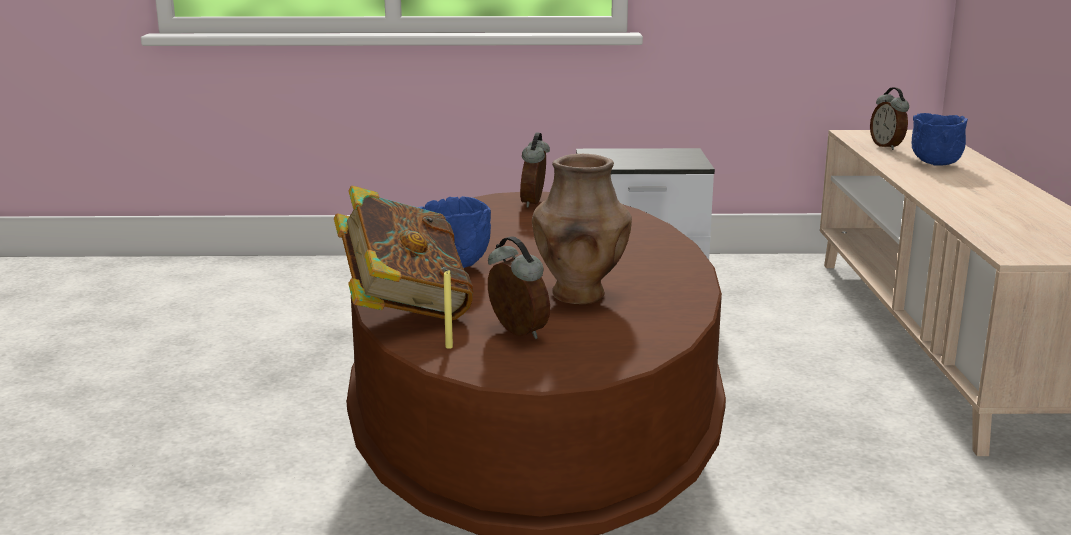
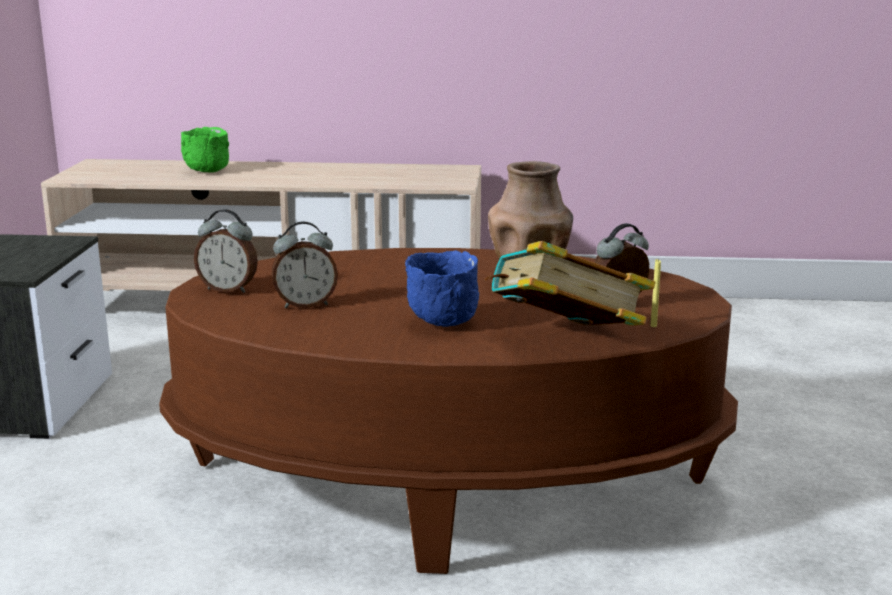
camera: 85 degrees left, 0 degrees up
(887, 146) = (133, 175): alarm clock -> alarm clock (305, 304)
(936, 164) = (207, 171): blue bowl -> green bowl

